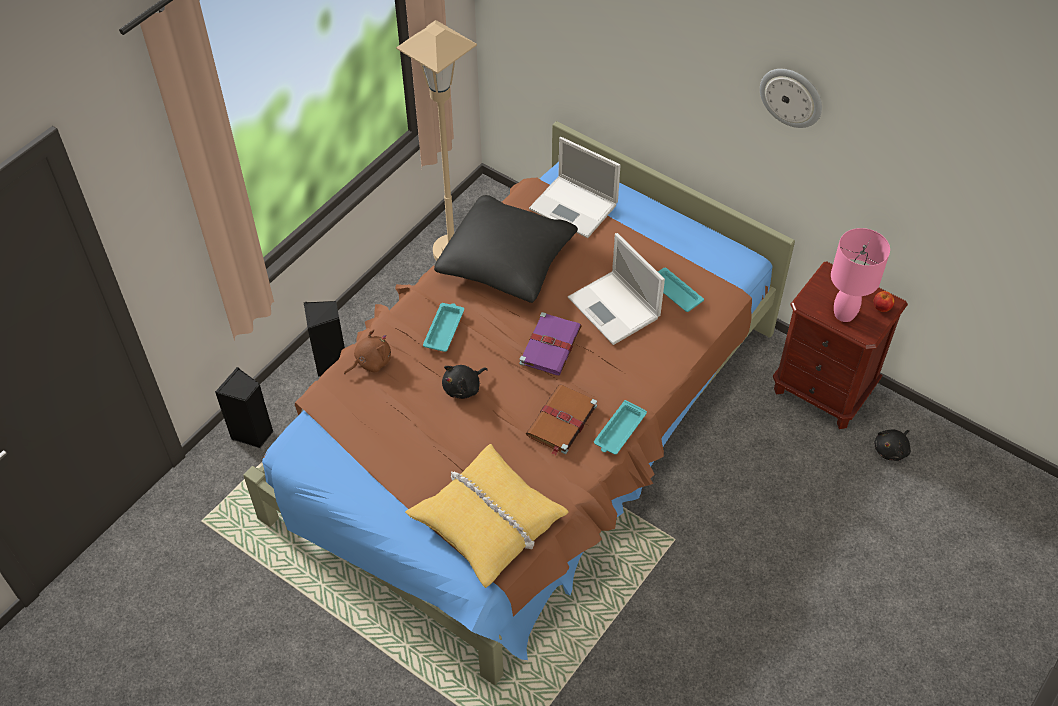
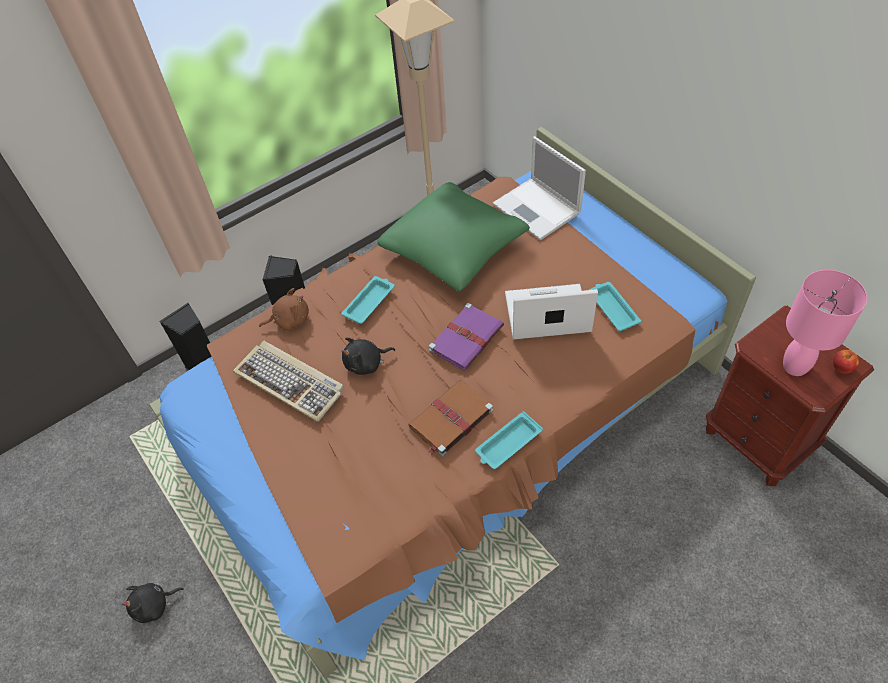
camera: 20 degrees right, 0 degrees up
(398, 419) = (291, 382): none -> keyboard
(488, 521) = (337, 511): yellow pillow -> none
(506, 261) = (454, 249): black pillow -> green pillow
(615, 309) = (545, 314): laptop -> laptop turned 105 degrees clockwise
(791, 97) = (779, 105): wall clock -> none
(891, 450) = (821, 522): black plush toy -> black plush toy (154, 606)

